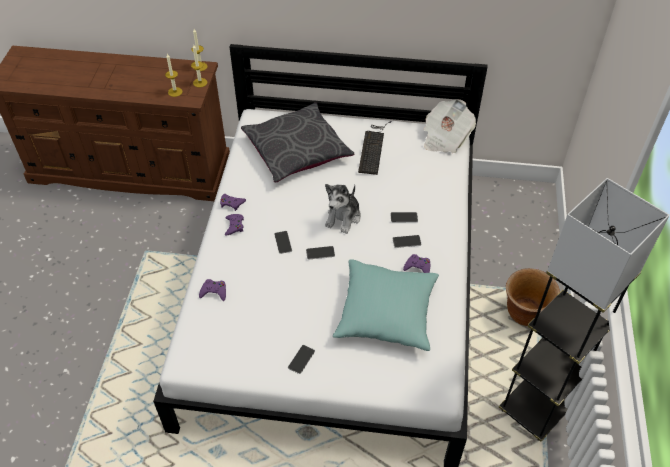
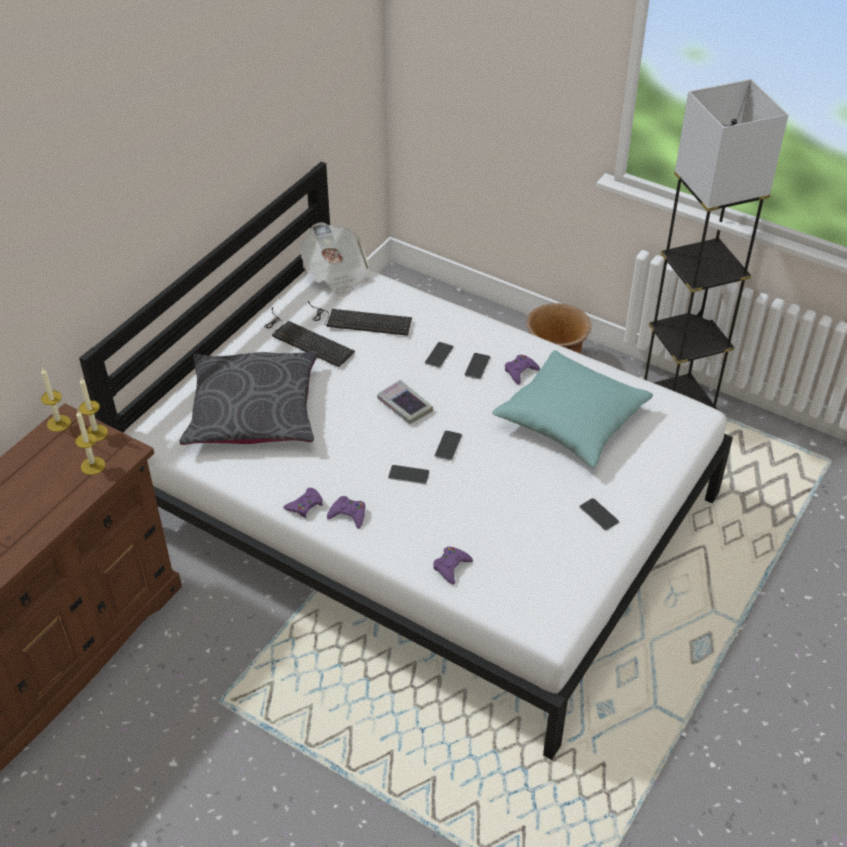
camera: 65 degrees left, 5 degrees down
(343, 217) = (404, 405): plush toy -> book
(408, 165) = (359, 320): none -> keyboard

